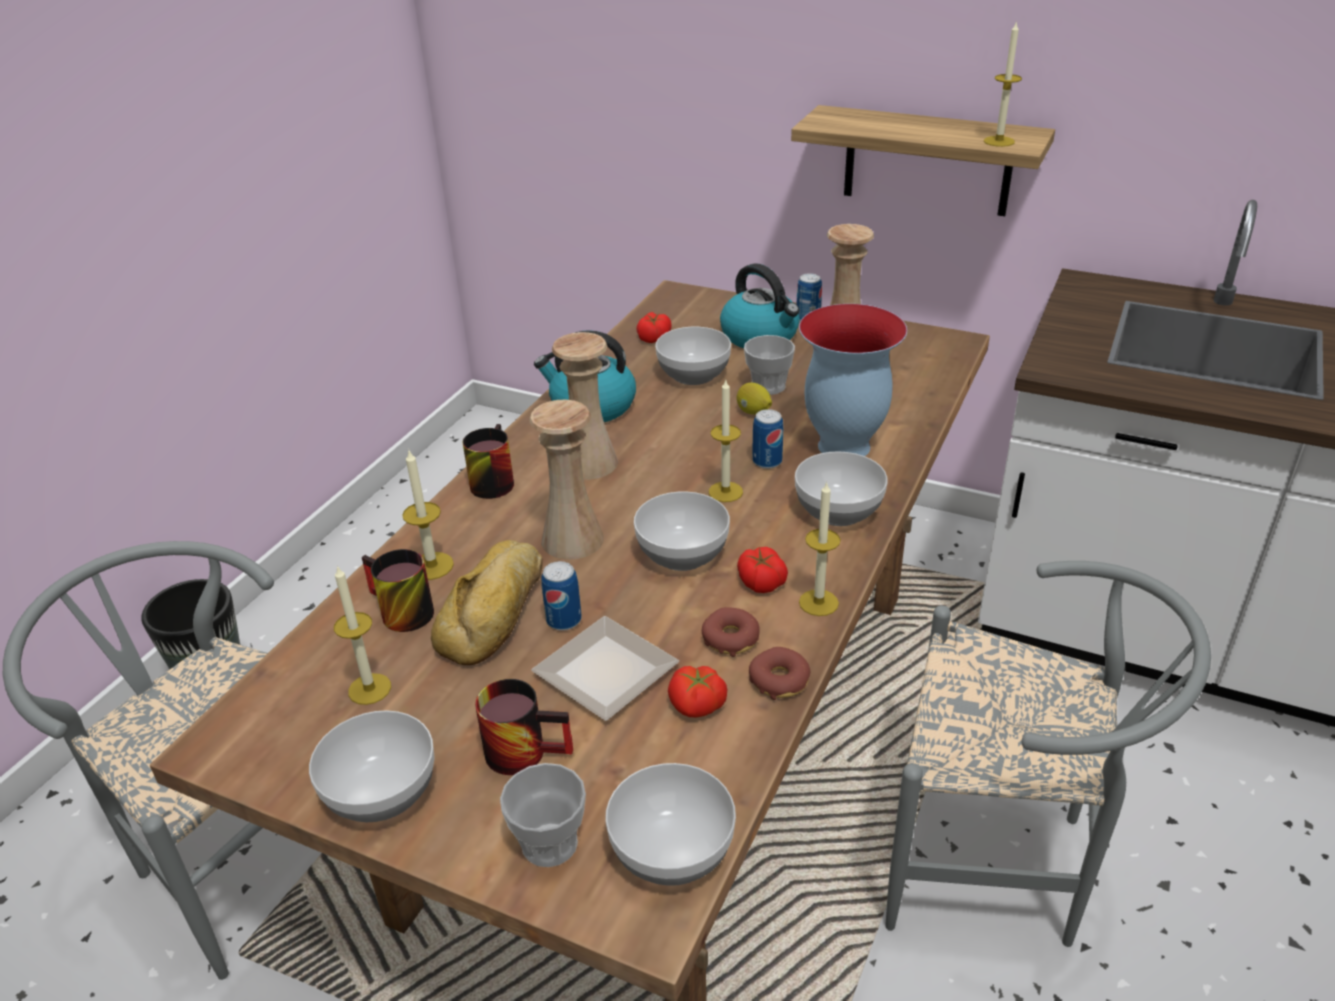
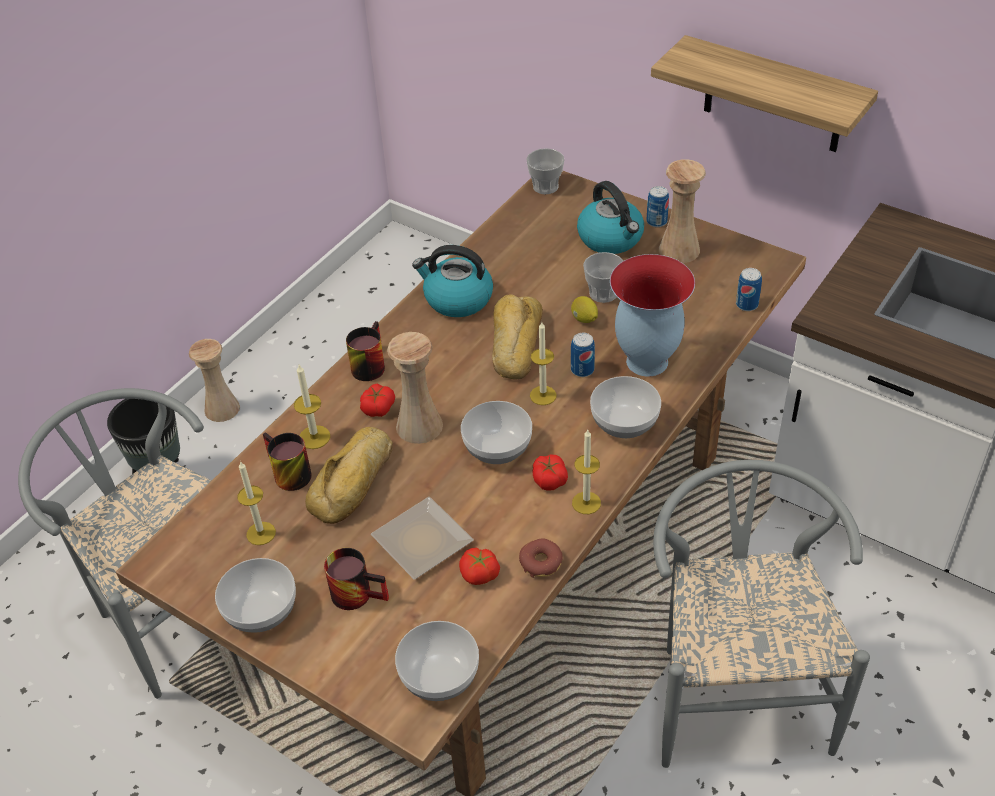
camera: 10 degrees right, 10 degrees up
(549, 843) = (363, 661): cup -> cup (545, 186)
(564, 620) = (401, 495): can -> can (746, 305)
(589, 463) = (445, 356): beige vase -> beige vase (222, 409)
(654, 337) = (522, 230): tomato -> tomato (378, 407)
(674, 443) = (514, 343): none -> bread
(693, 375) = (545, 274): bowl -> none
(730, 638) = (515, 525): donut -> none
(999, 141) = (821, 104): candle -> none
(1003, 862) = (734, 690): grey chair -> grey chair turned 120 degrees counterclockwise

